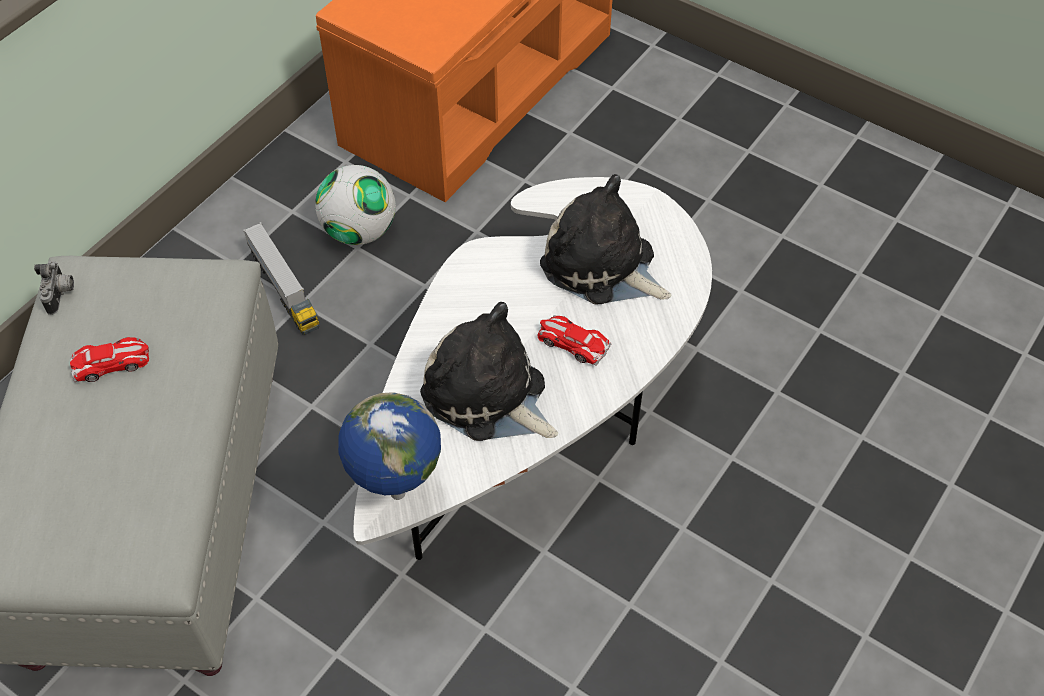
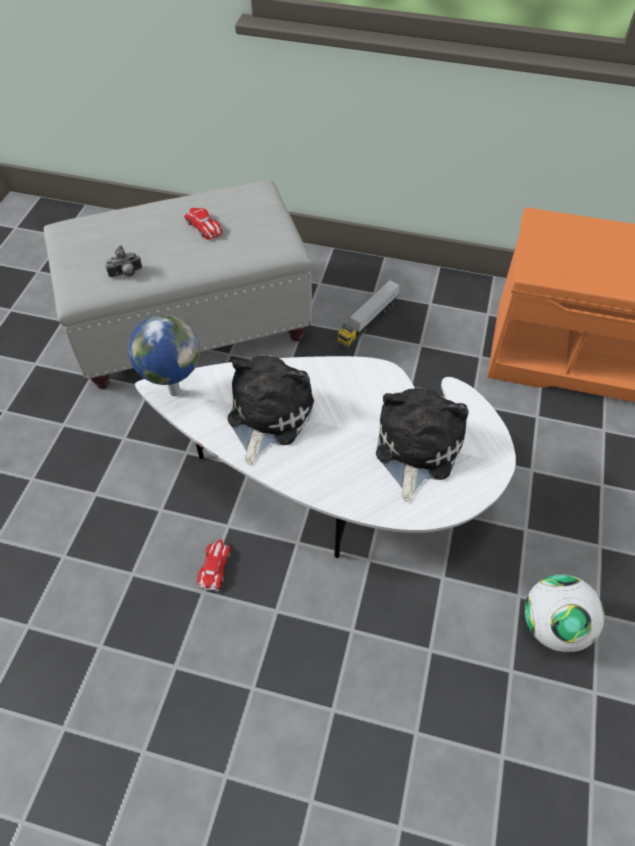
camera: 70 degrees right, 0 degrees up
(61, 295) = (242, 191): camera -> camera (126, 274)
(359, 231) = (434, 341): football -> football (553, 626)
(572, 342) = (334, 451): toy car -> toy car (214, 567)

